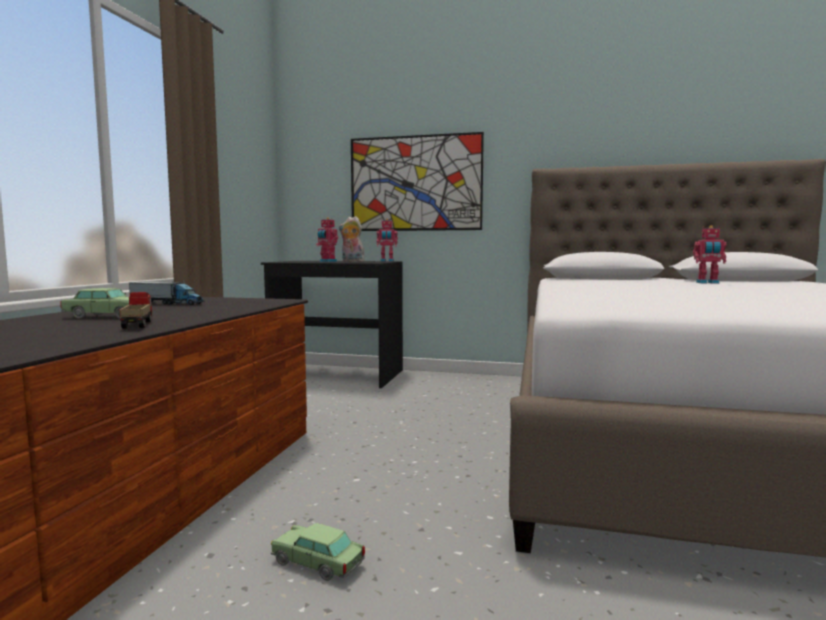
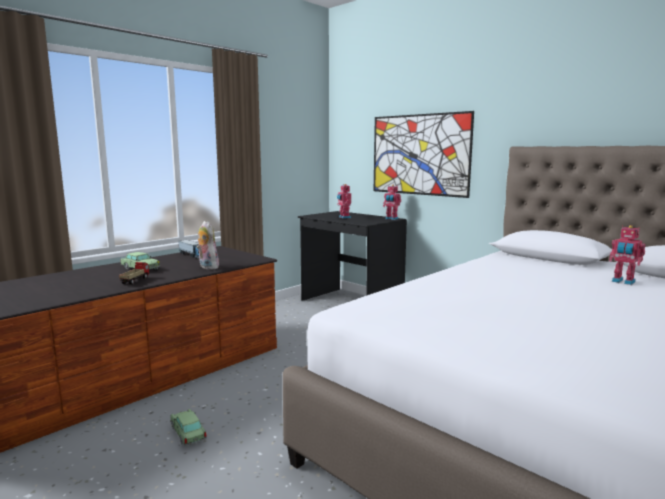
camera: 30 degrees right, 5 degrees up
(351, 262) = (356, 220): plush toy -> plush toy (207, 267)

